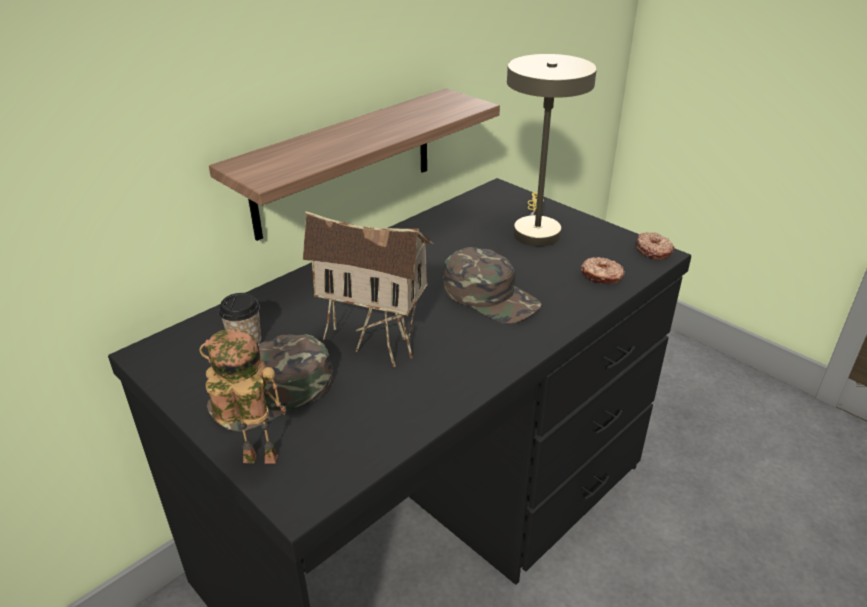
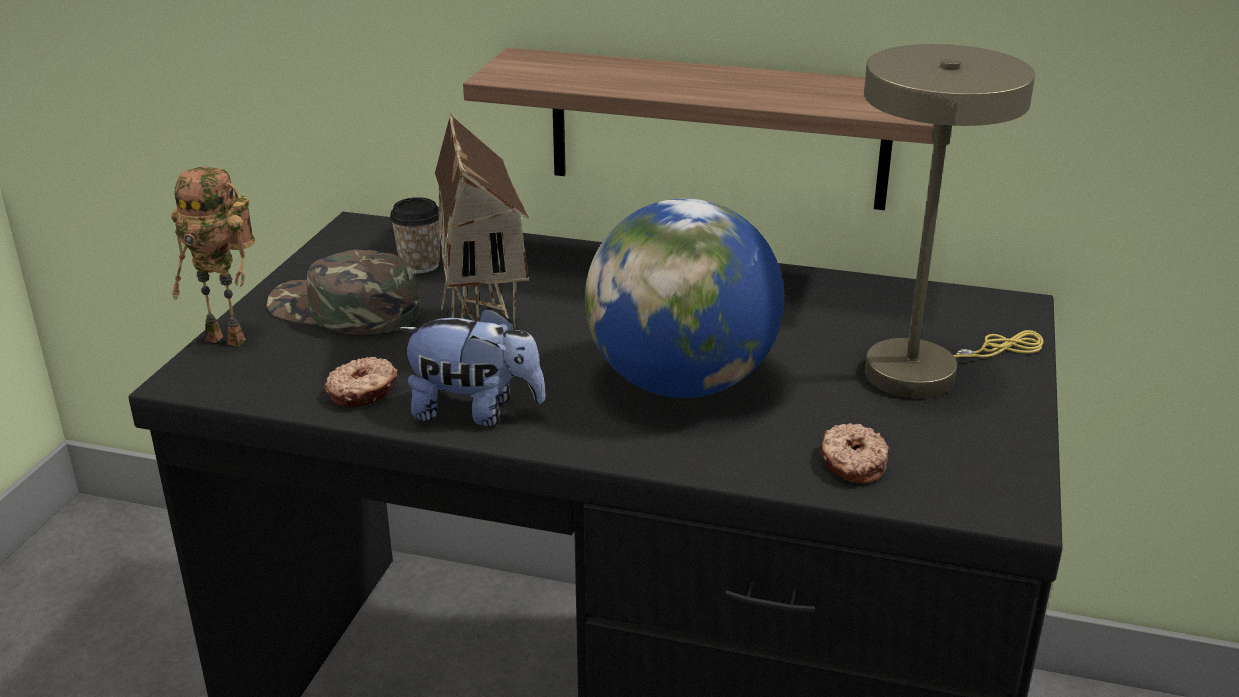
camera: 60 degrees right, 5 degrees down
(257, 462) = (230, 338): toy robot -> toy robot turned 135 degrees clockwise
(462, 374) = (475, 411): none -> plush toy
(491, 296) = (681, 383): green cap -> globe
(653, 251) = (1014, 499): donut -> donut (363, 392)

